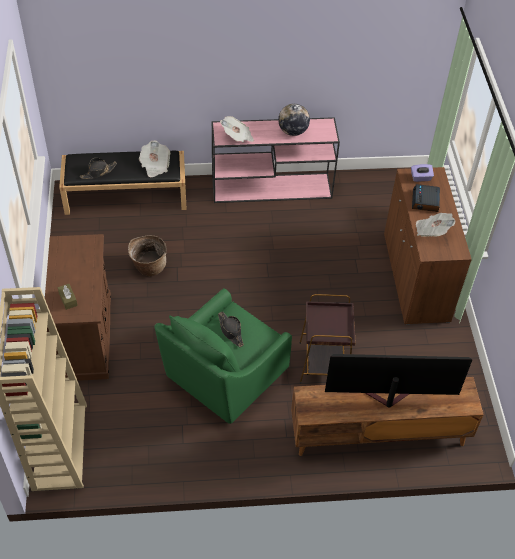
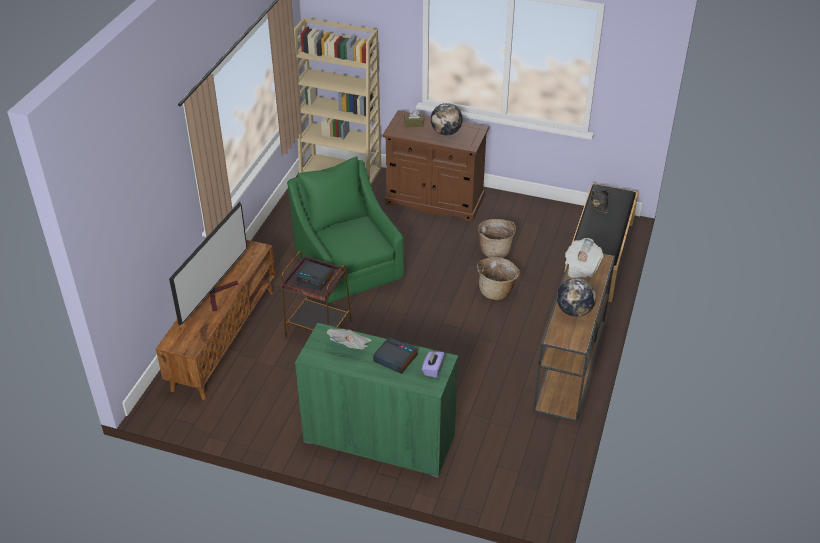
camera: 115 degrees right, 10 degrees down
(75, 267) = (446, 132): none -> globe
(155, 166) = (594, 240): newspaper -> none
(206, 251) = (497, 291): none -> basket
(231, 331) = (358, 236): black hat -> none
(273, 188) = (570, 366): pink console table -> brown console table
(330, 323) = (315, 279): none -> alarm clock
(415, 277) = (379, 439): brown cabinet -> green cabinet

